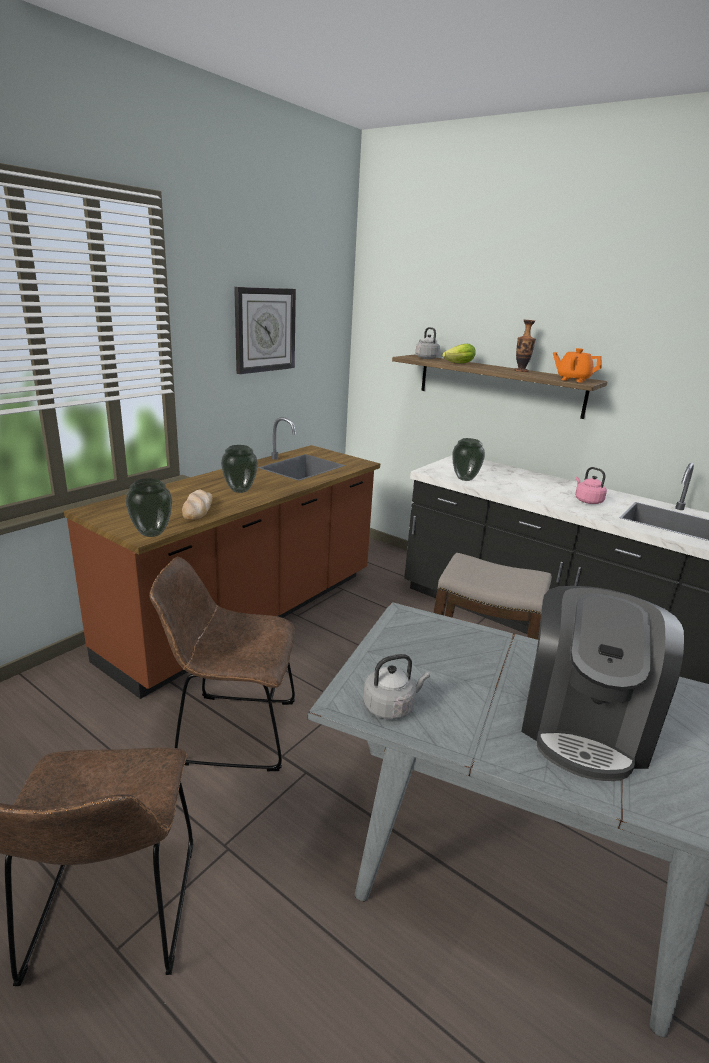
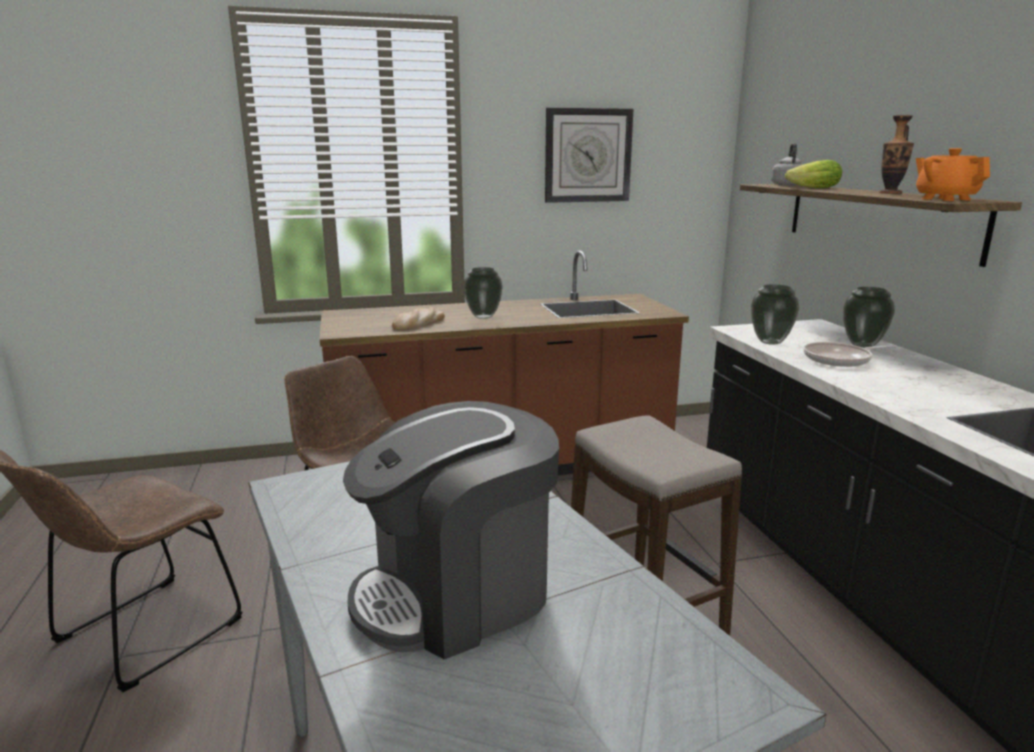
camera: 40 degrees right, 5 degrees down
(151, 534) = (346, 333): vase -> vase (861, 345)
(391, 706) = (312, 503): grey kettle -> none
(518, 486) = (840, 359): none -> frying pan
(587, 501) = (929, 391): pink kettle -> none

